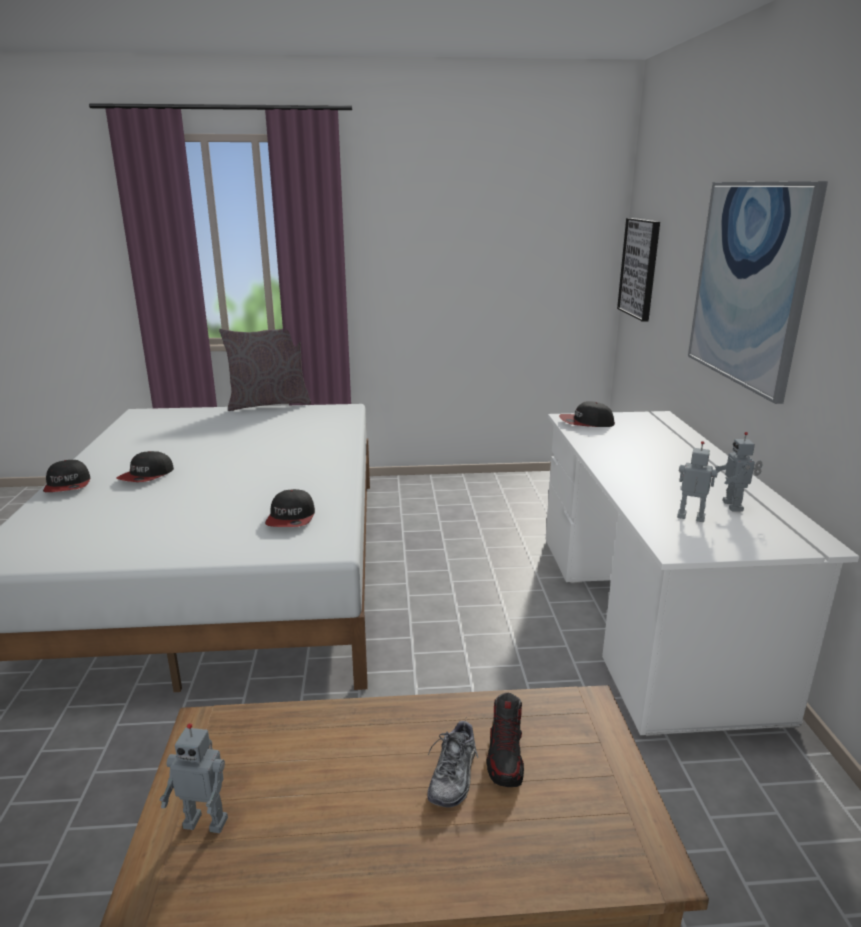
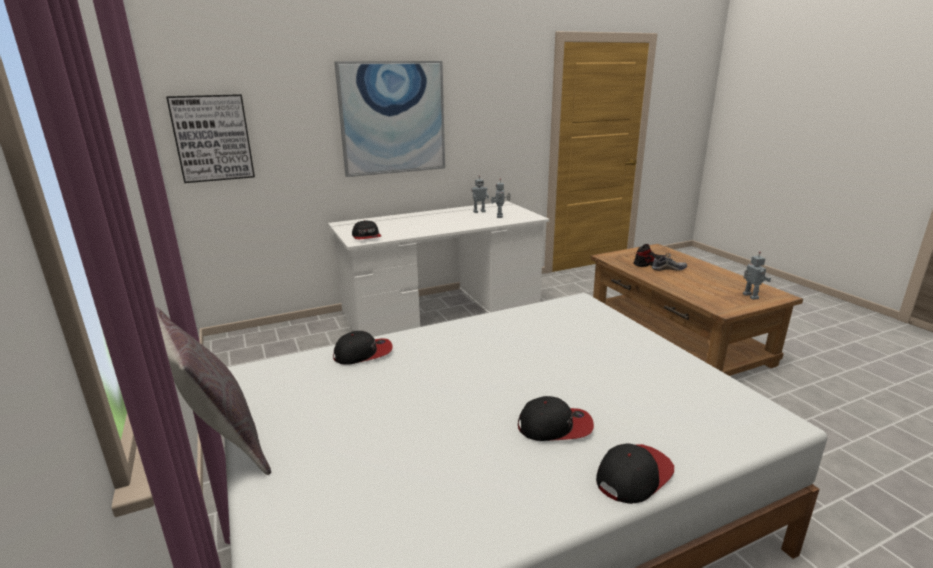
camera: 110 degrees left, 0 degrees up
(291, 518) = (558, 321): cap -> cap (363, 353)

